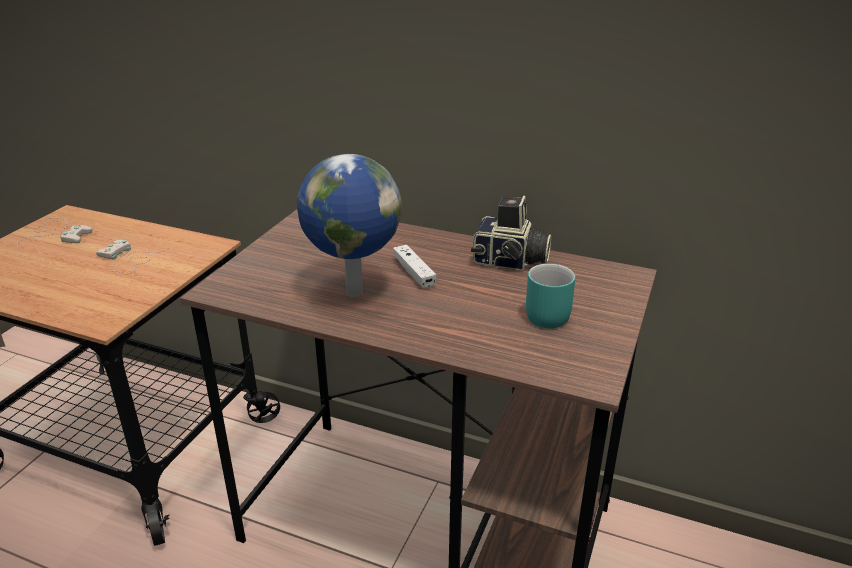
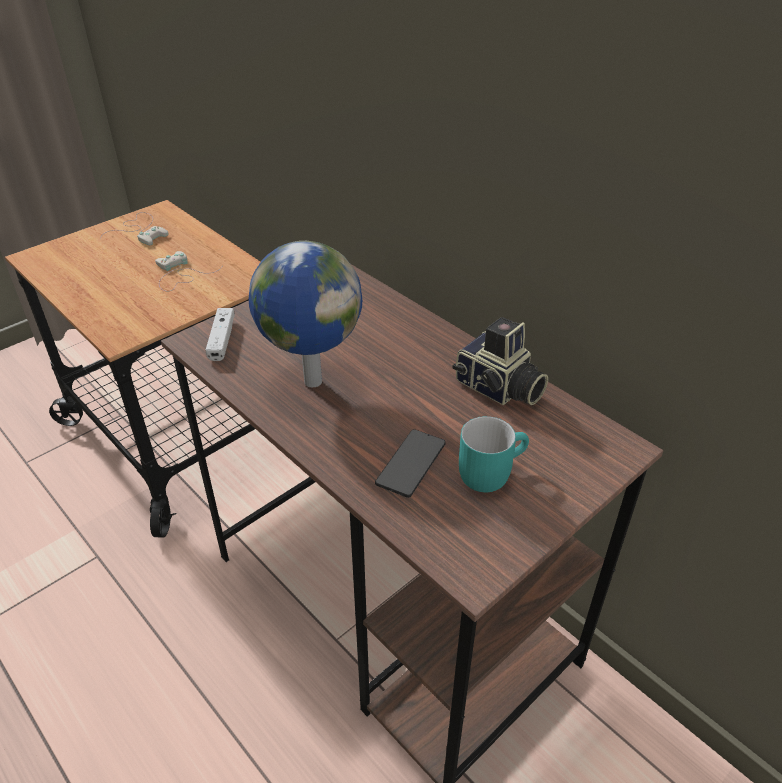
camera: 25 degrees right, 10 degrees up
(414, 272) = (387, 374): white game controller -> white game controller (222, 340)
(485, 325) = (411, 464): none -> phone

